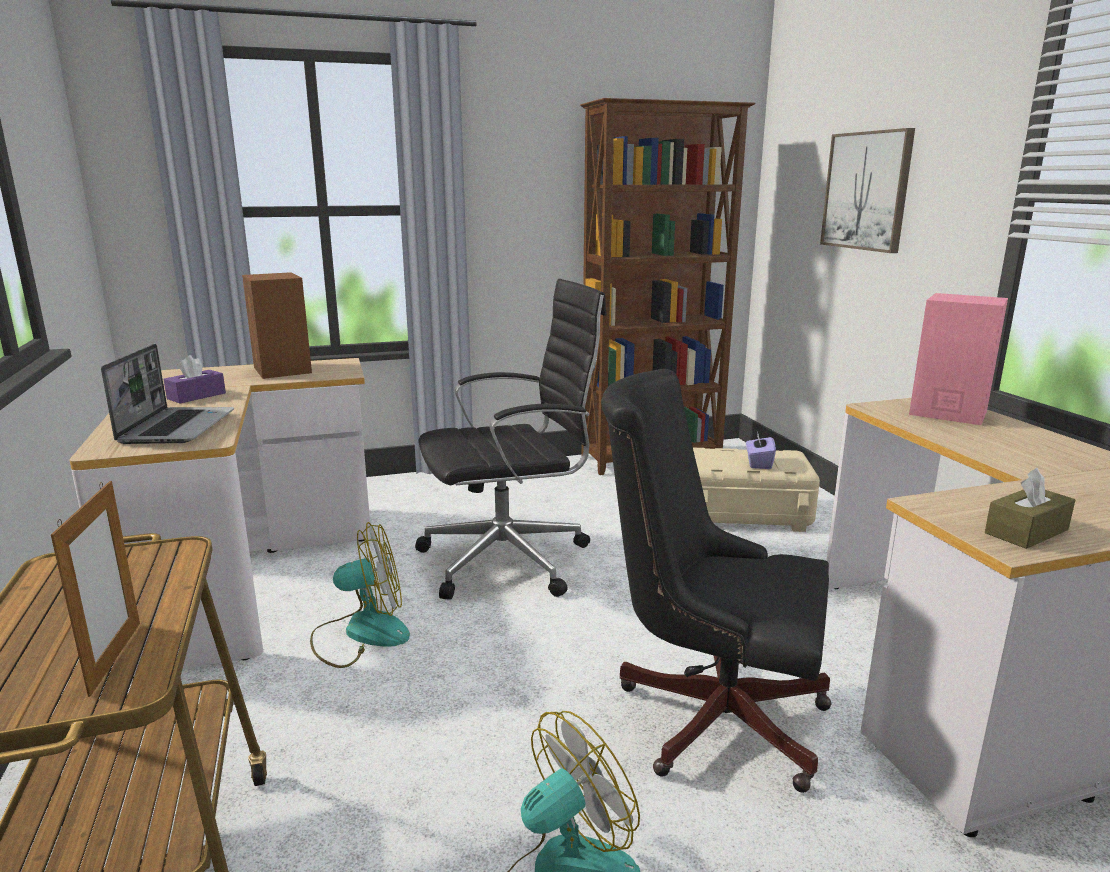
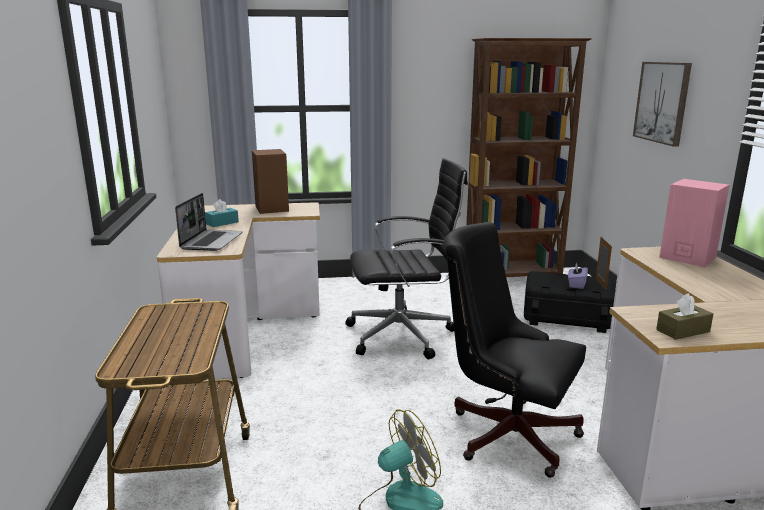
camera: 10 degrees right, 0 degrees up
(115, 657) = (183, 353): picture frame -> picture frame (600, 283)
(196, 396) = (222, 223): purple tissue box -> turquoise tissue box
(361, 633) = (307, 369): fan -> none
(744, 513) = (566, 317): beige storage box -> black storage box

